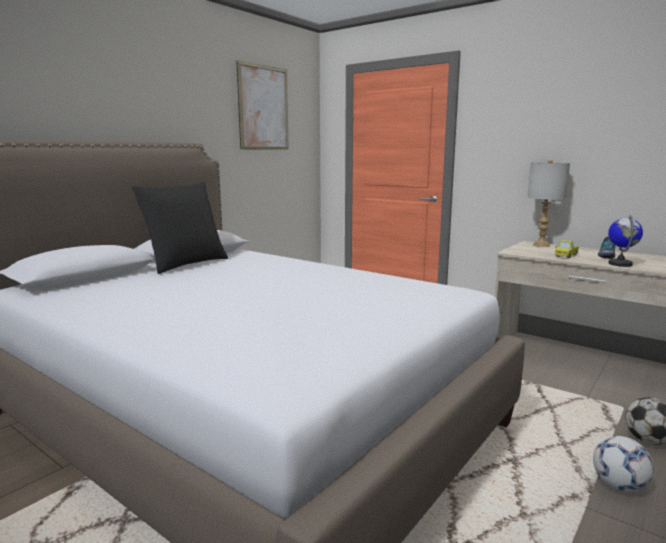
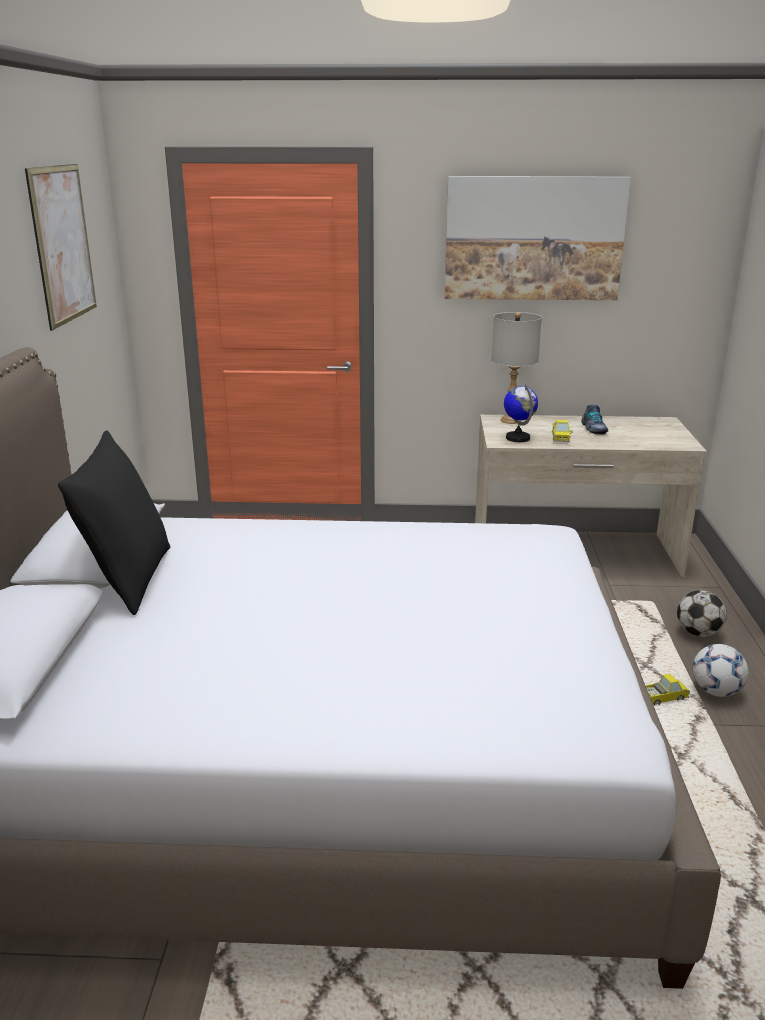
camera: 35 degrees left, 10 degrees up
(556, 471) = (663, 698): none -> toy truck
(572, 105) = (533, 238): none -> picture
(620, 264) = (623, 442): globe -> globe (518, 438)

